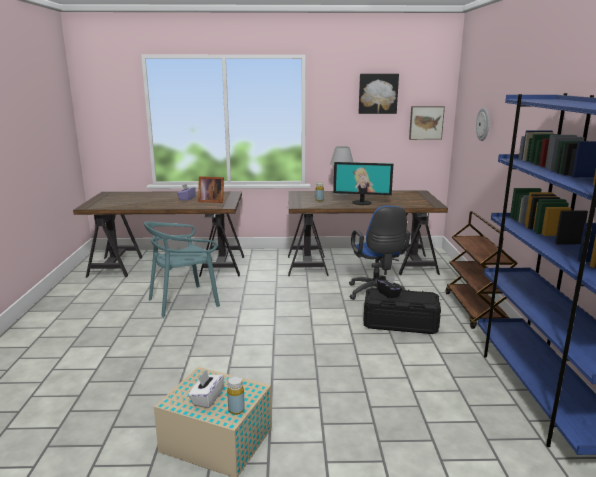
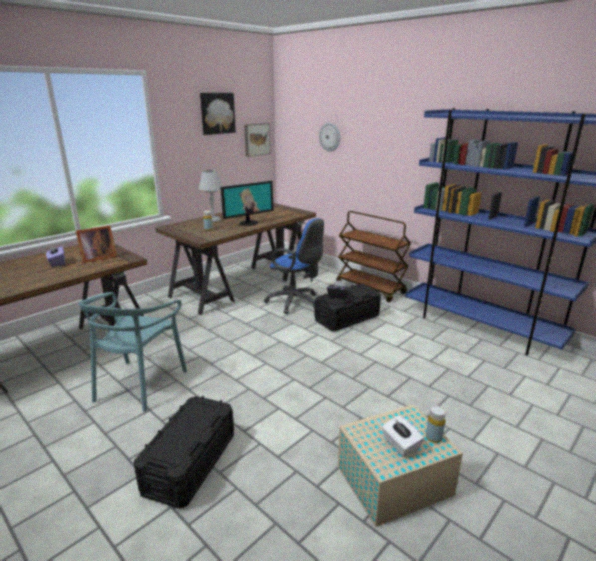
camera: 45 degrees left, 5 degrees up
(137, 355) = (190, 463): none -> black storage box

